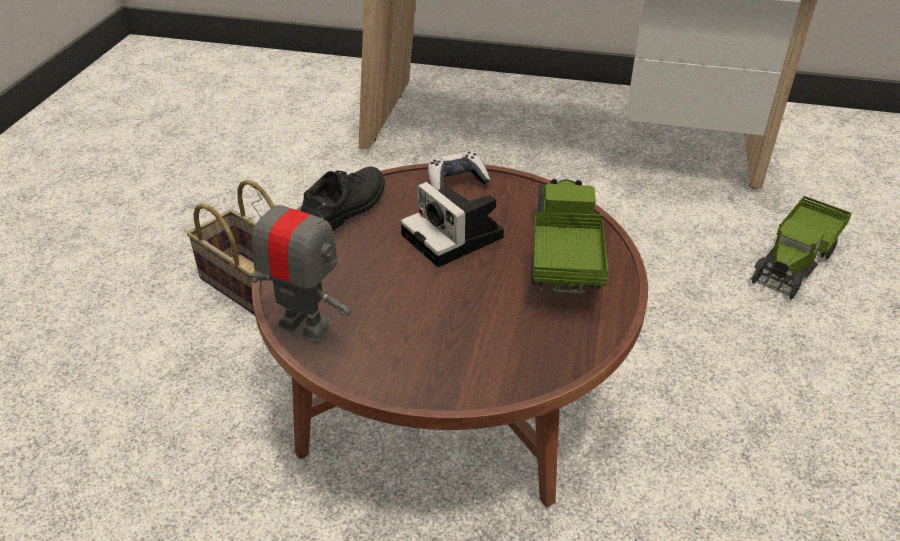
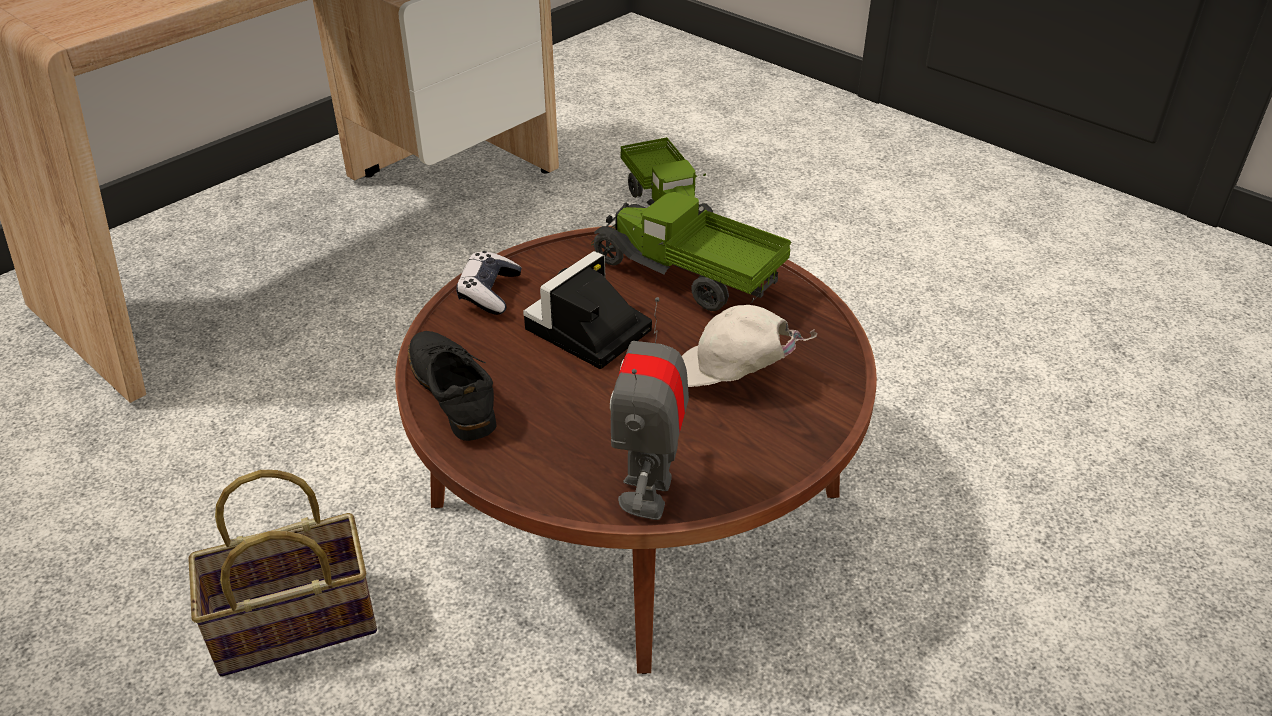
camera: 60 degrees left, 0 degrees up
(305, 325) = (648, 493): toy robot -> toy robot turned 45 degrees counterclockwise
(455, 237) = (586, 332): camera -> camera turned 135 degrees clockwise
(465, 324) = (732, 378): none -> white cap

